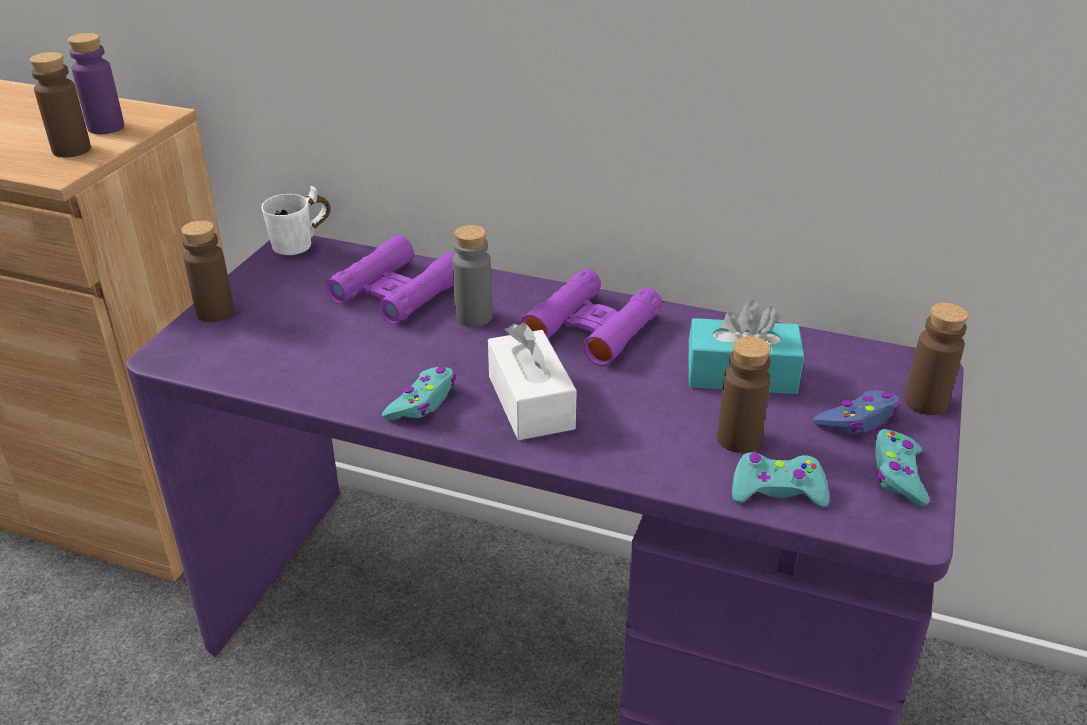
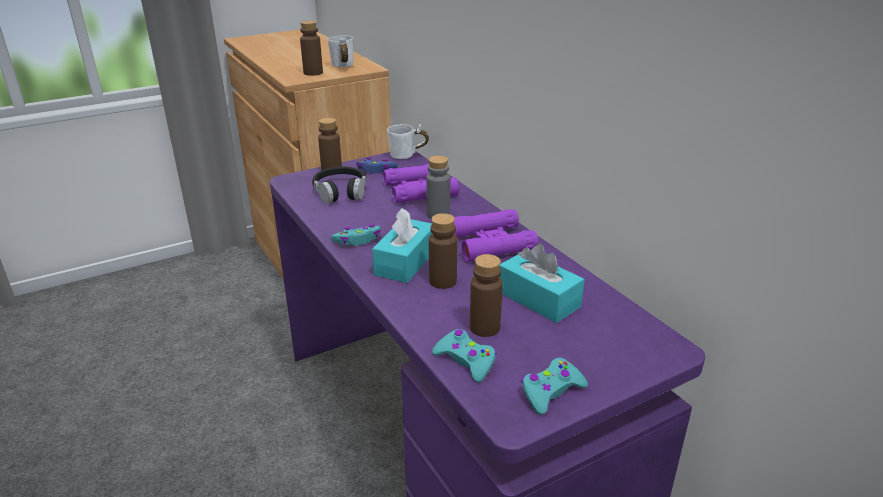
camera: 40 degrees right, 5 degrees down
(106, 127) = (340, 68): purple bottle -> white mug
(283, 340) = (340, 191): none -> black headphones
(530, 402) = (405, 262): white tissue box -> turquoise tissue box
(858, 420) = (573, 353): blue game controller -> blue game controller (376, 170)
(925, 402) = (636, 366): brown bottle -> brown bottle (442, 281)

